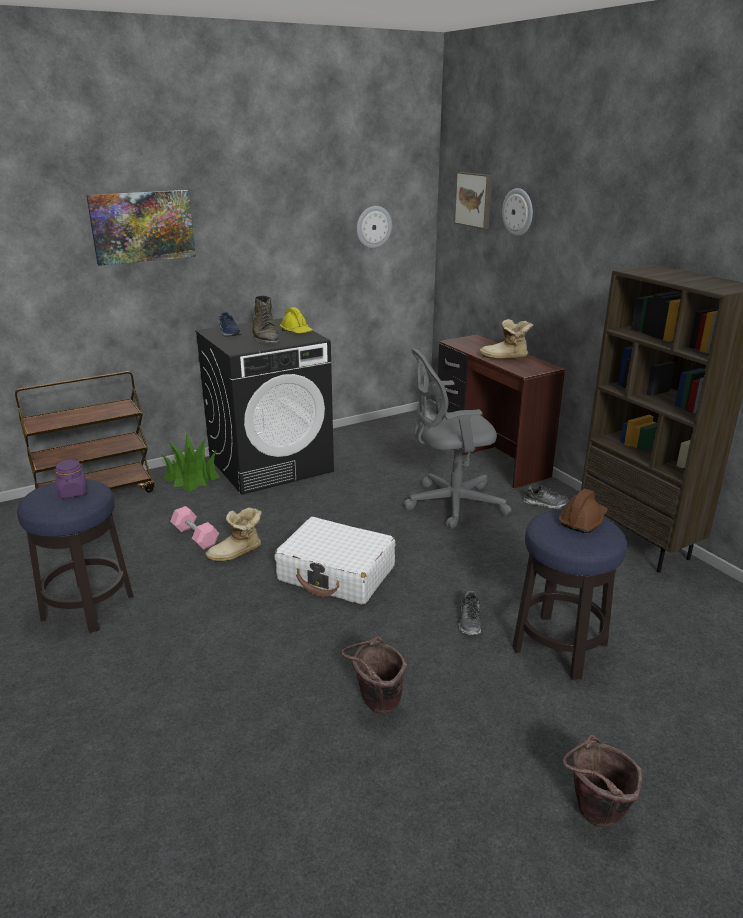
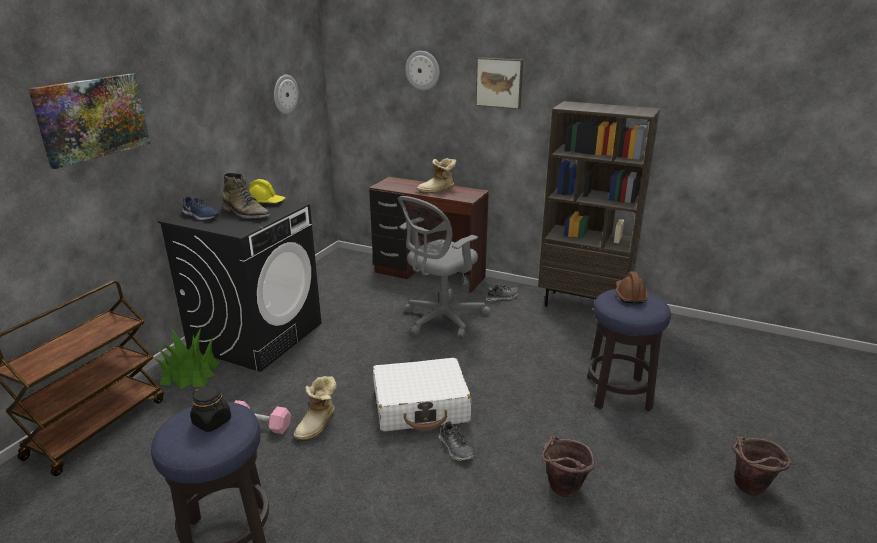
camera: 35 degrees left, 0 degrees up
(73, 492) = (212, 421): purple jar -> black jar
(470, 621) = (550, 401): shoe -> shoe (456, 448)
(474, 200) = (371, 62): picture -> picture (499, 82)

